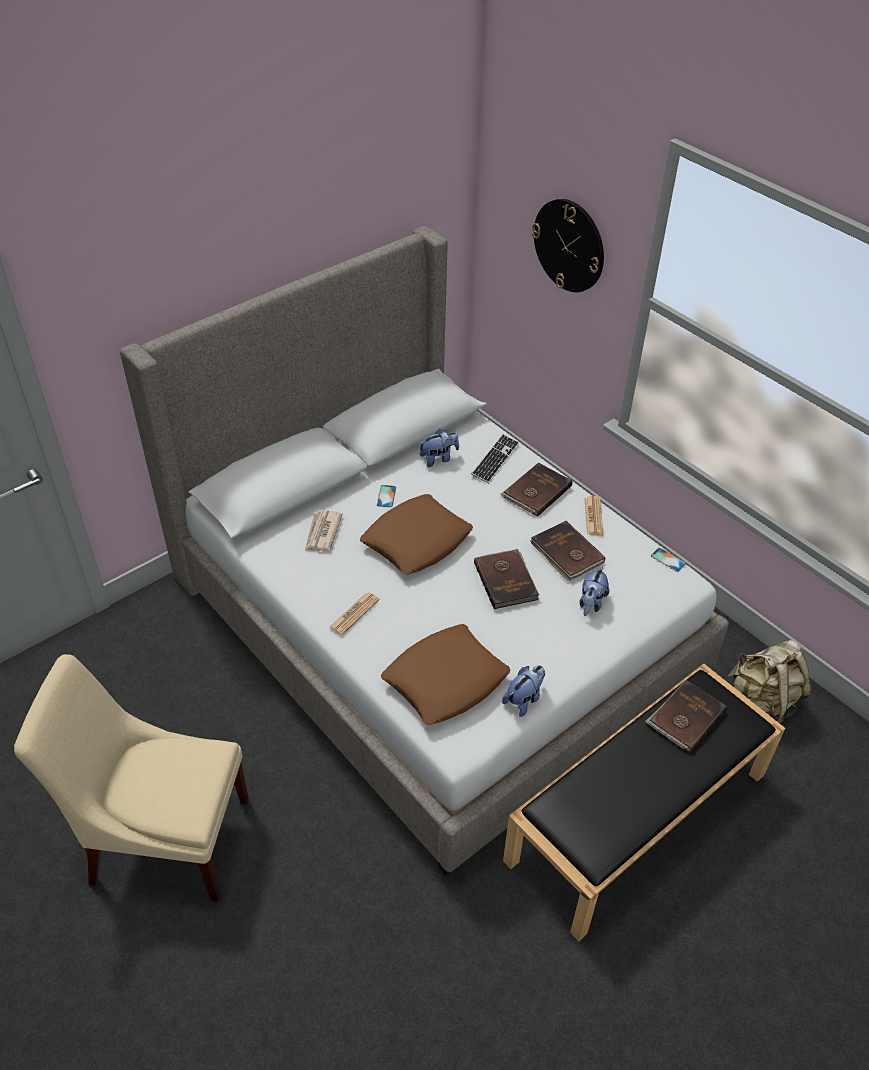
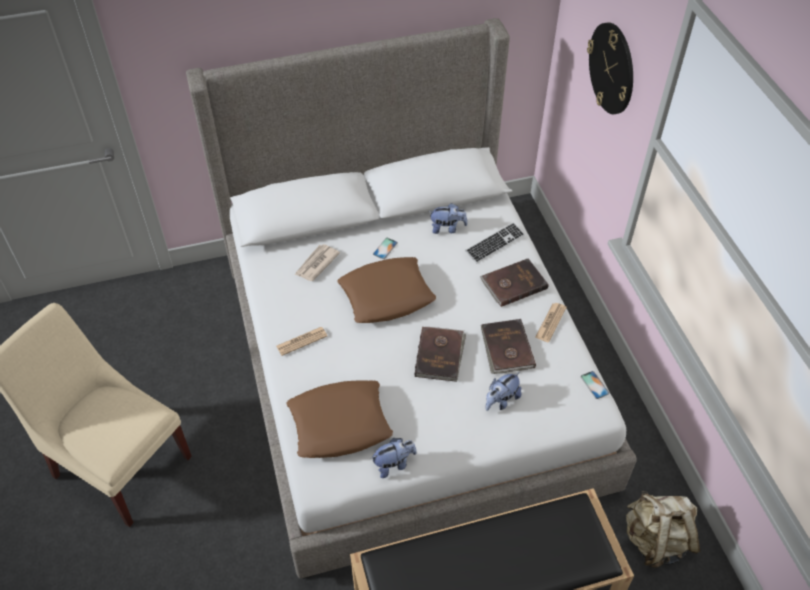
camera: 25 degrees right, 5 degrees up
(685, 717) = (543, 531): brown book -> none

